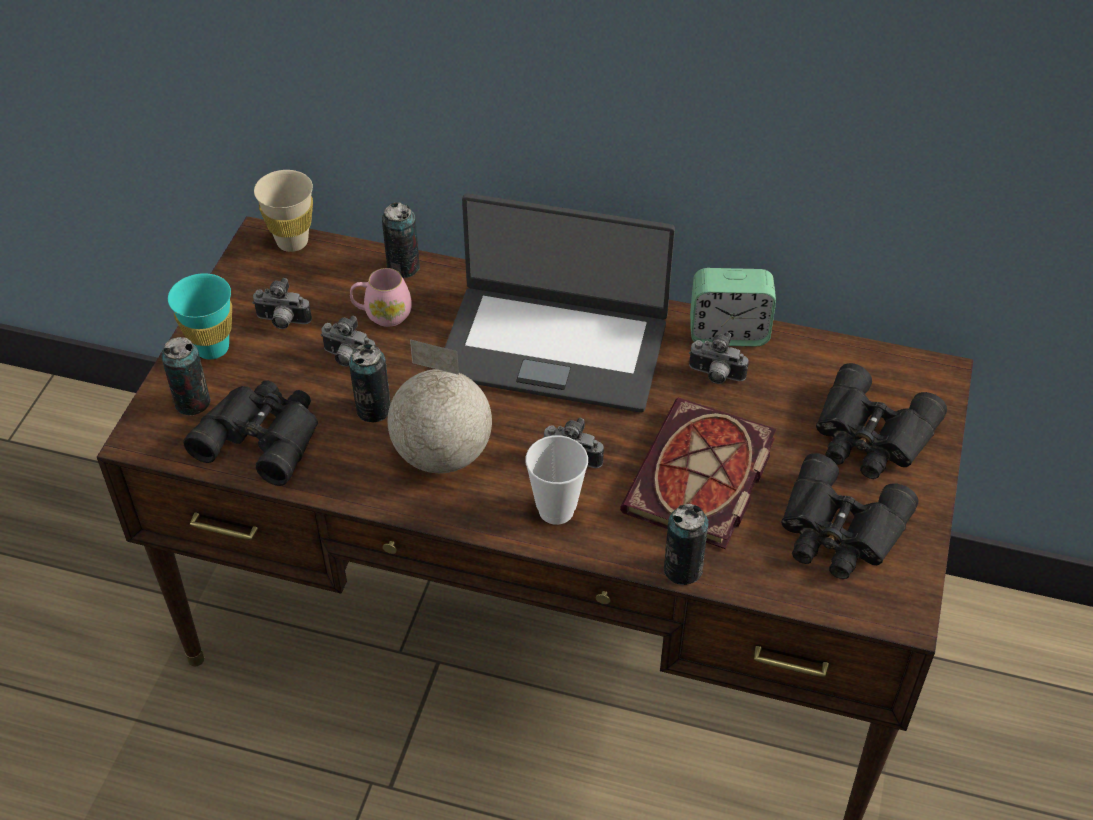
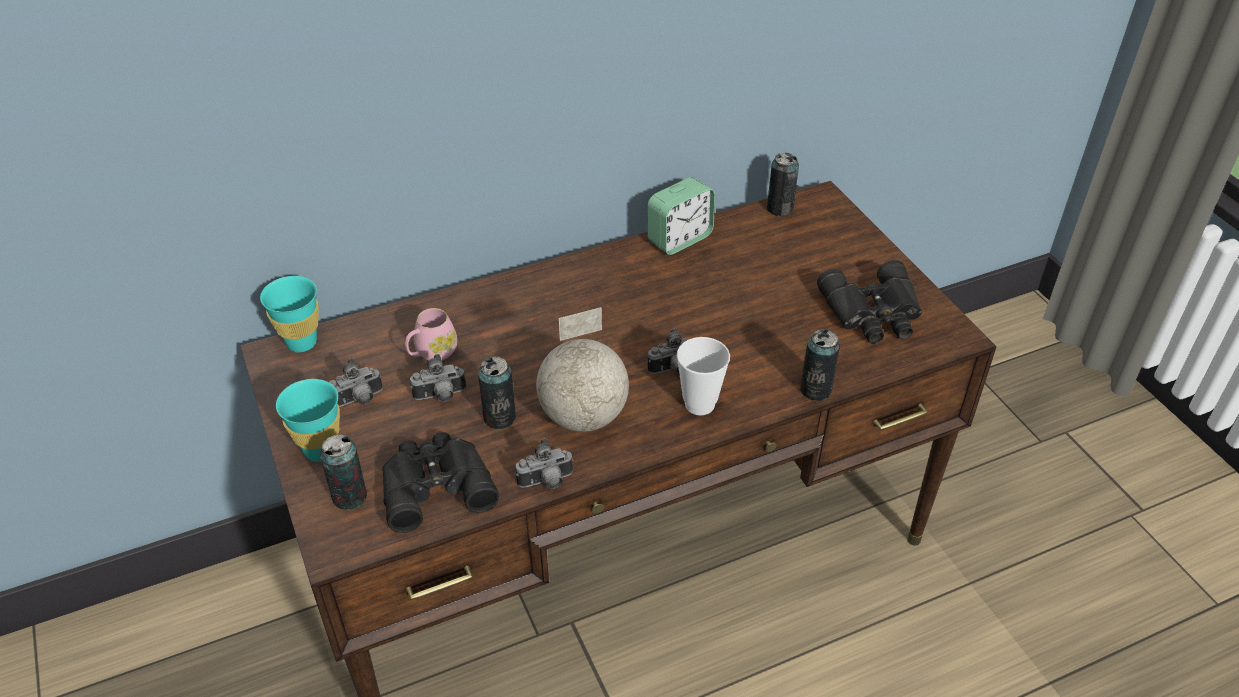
camera: 40 degrees left, 5 degrees down
(292, 242) = (302, 343): beige cup -> turquoise cup
(403, 267) = (411, 314): can -> can (780, 208)
(554, 346) = (579, 307): laptop -> none
(701, 480) = (765, 332): book -> none
(715, 376) = (701, 268): camera -> camera (546, 482)
(870, 436) = (828, 251): black binoculars -> none

